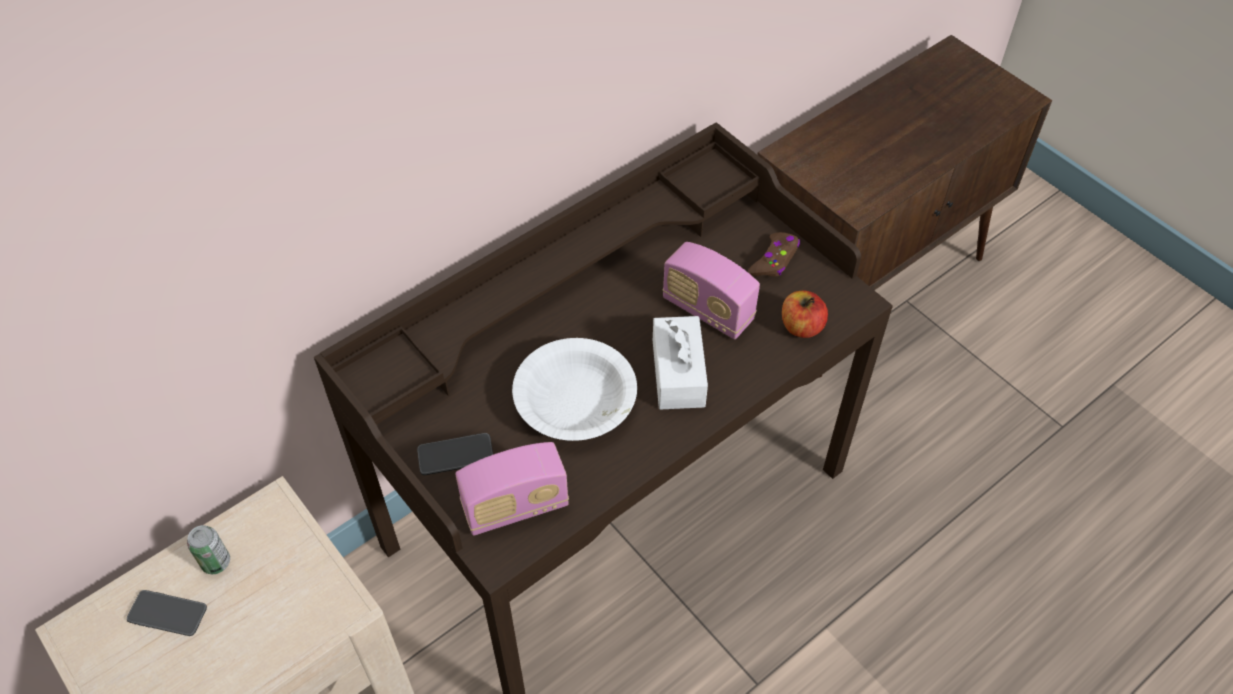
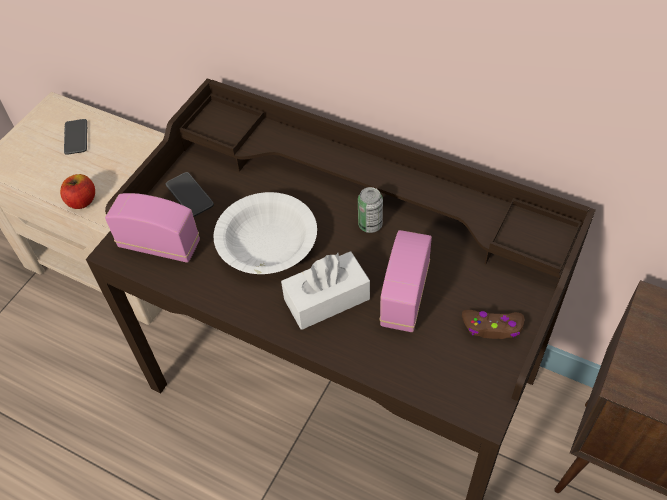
camera: 70 degrees right, 0 degrees up
(216, 562) = (116, 141): can -> can (370, 225)
(515, 507) = (159, 245): radio -> radio turned 150 degrees clockwise
(801, 326) = (426, 373): apple -> apple (82, 201)

